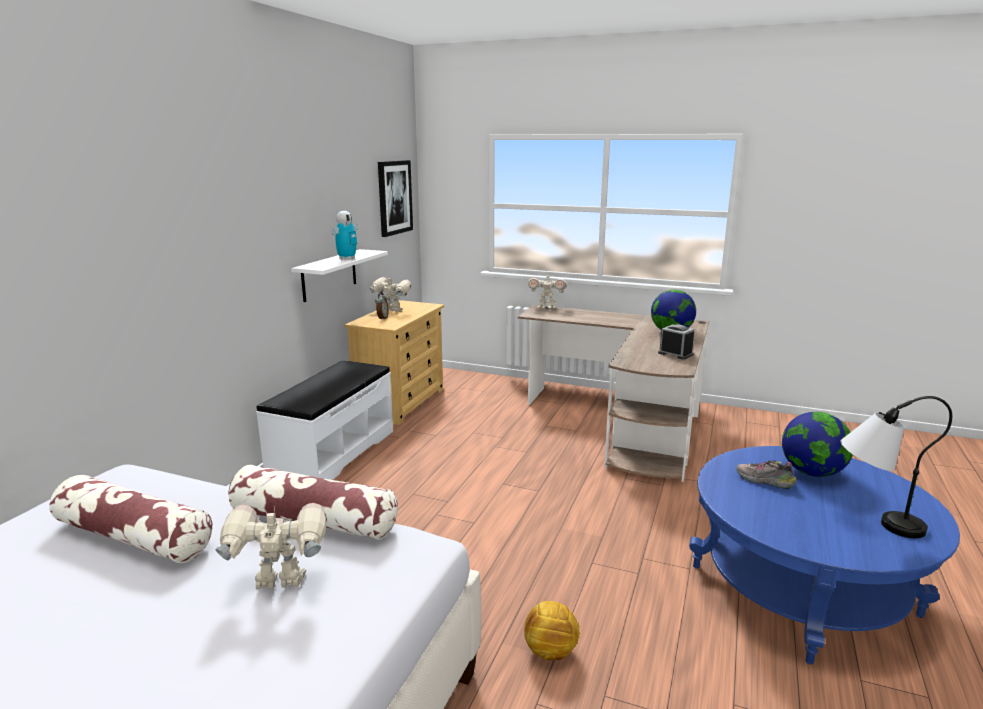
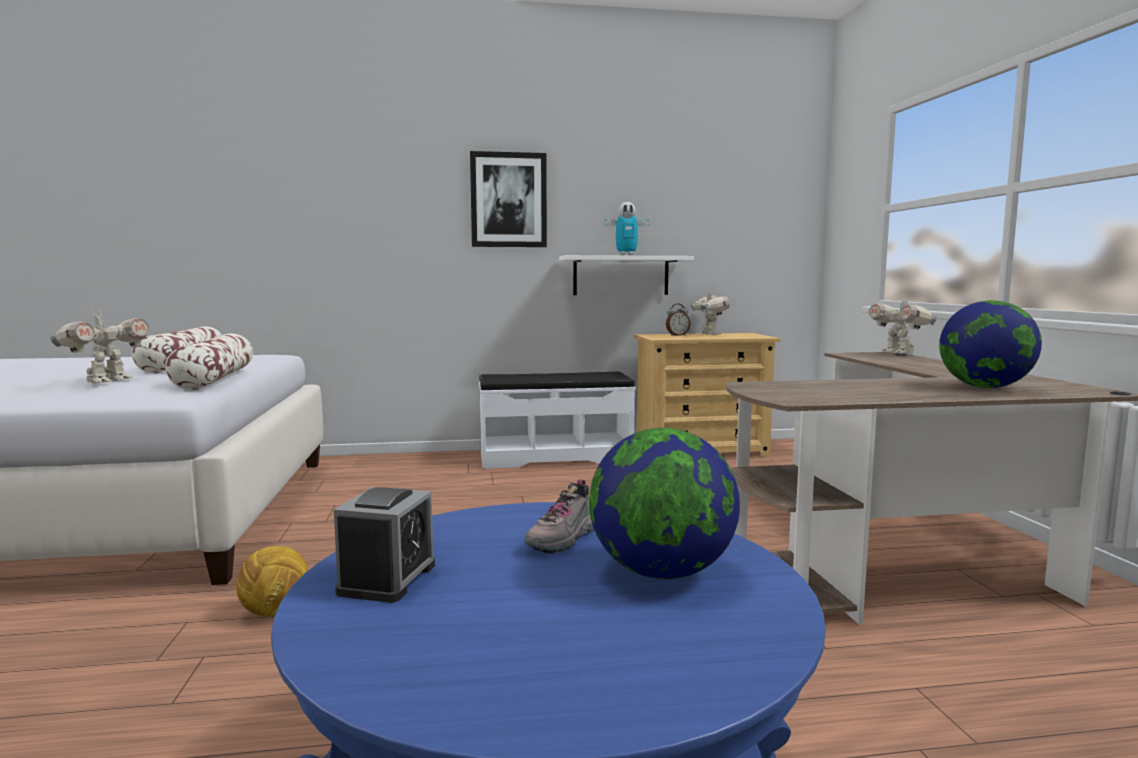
camera: 60 degrees right, 10 degrees down
(280, 584) = (107, 381): toy robot -> toy robot turned 60 degrees clockwise
(394, 197) = (764, 205): picture -> picture (508, 200)
(675, 354) = (869, 394): alarm clock -> alarm clock (387, 579)
(764, 481) = (564, 539): shoe -> shoe turned 150 degrees counterclockwise
(873, 523) = (479, 636): table lamp -> none

